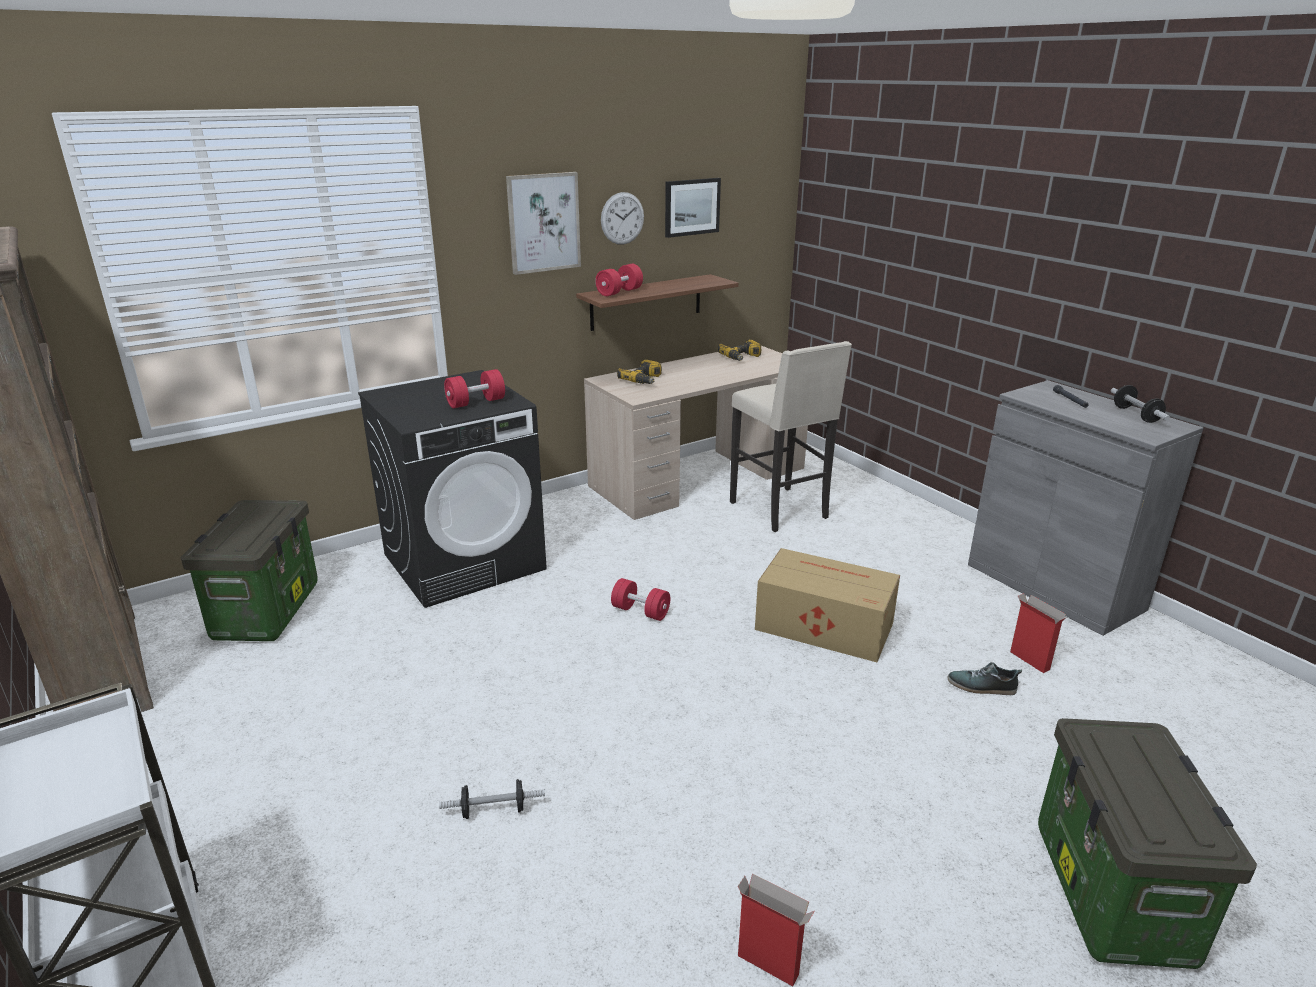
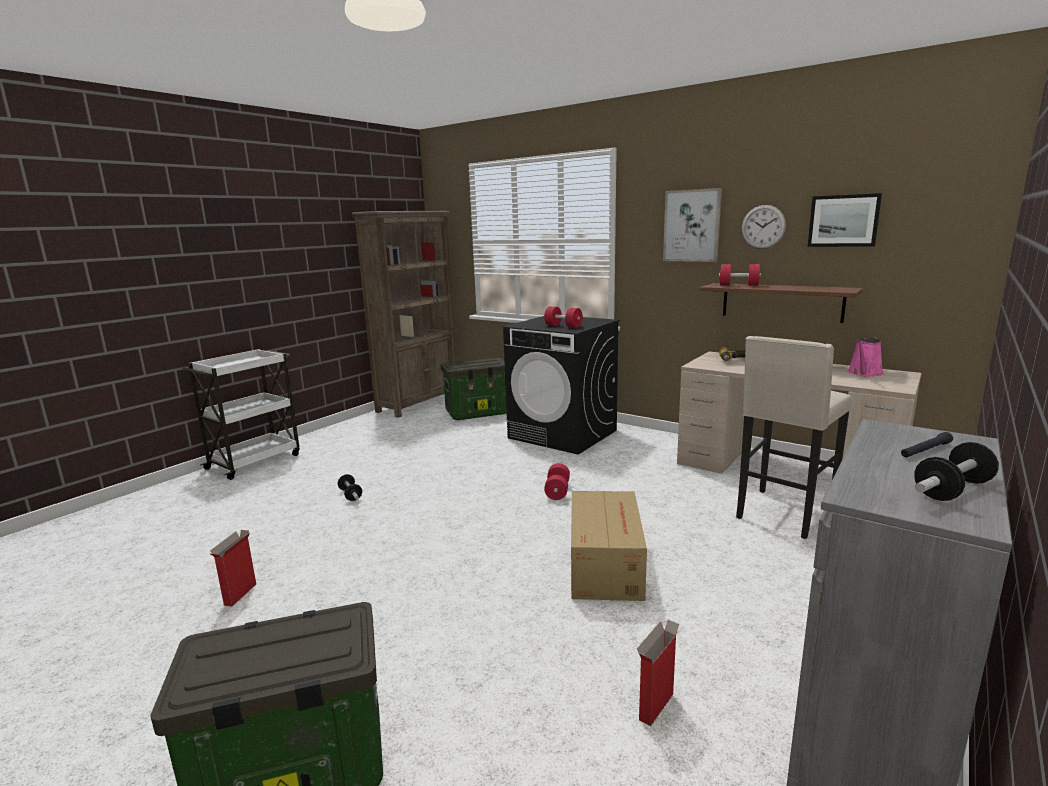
camera: 70 degrees right, 10 degrees down
(741, 357) = (864, 373): power drill -> pink watering can
(982, 687) = (576, 669): shoe -> none

